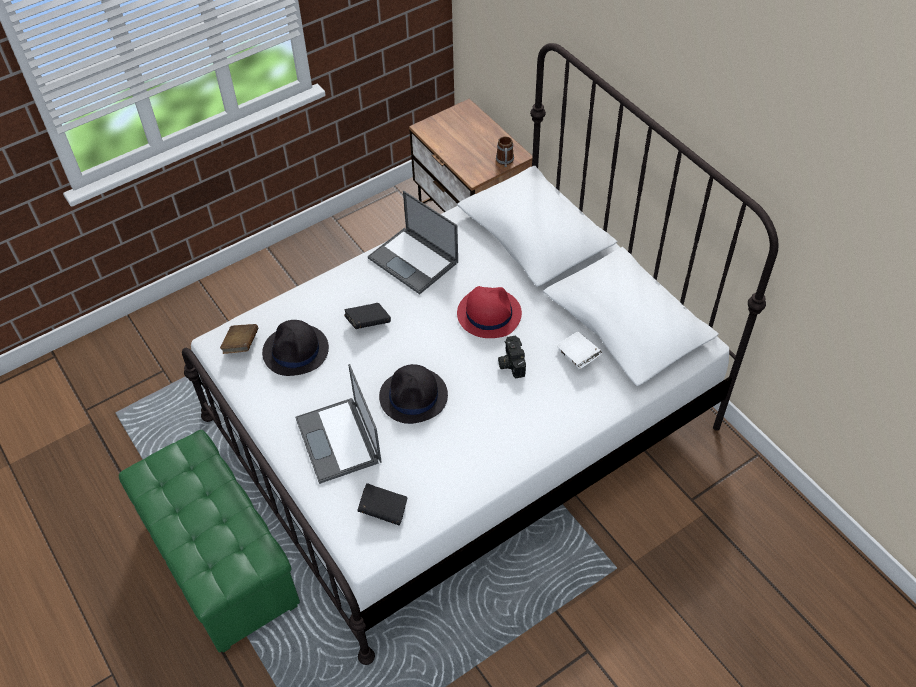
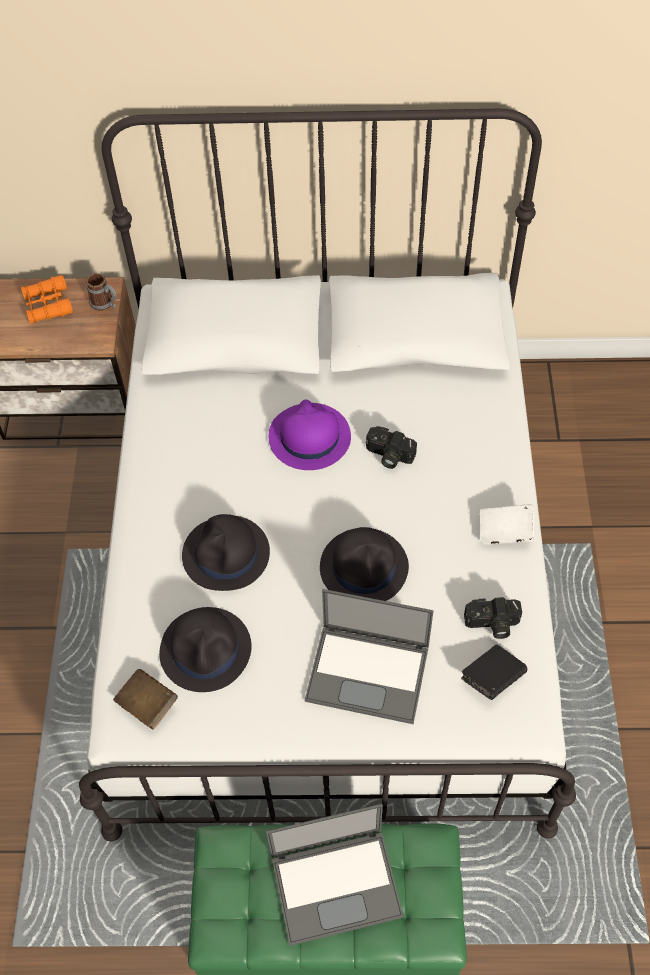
camera: 55 degrees left, 5 degrees up
(368, 323) = (226, 554): black book -> black hat
(414, 260) = (175, 461): laptop -> laptop (337, 884)
(424, 489) = (492, 625): none -> camera
(479, 138) = (48, 305): none -> orange binoculars
(488, 313) = (309, 437): red hat -> purple hat
(578, 356) = (426, 396): white book -> white book (505, 532)

